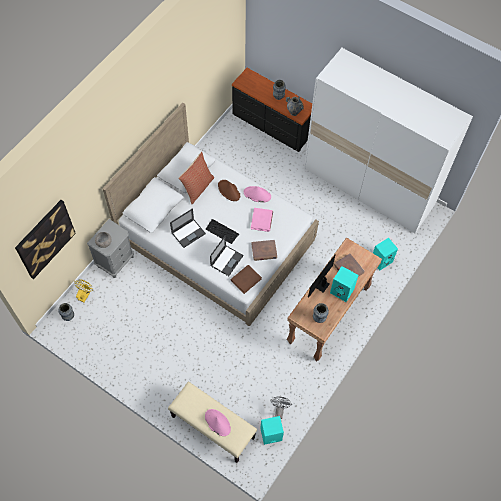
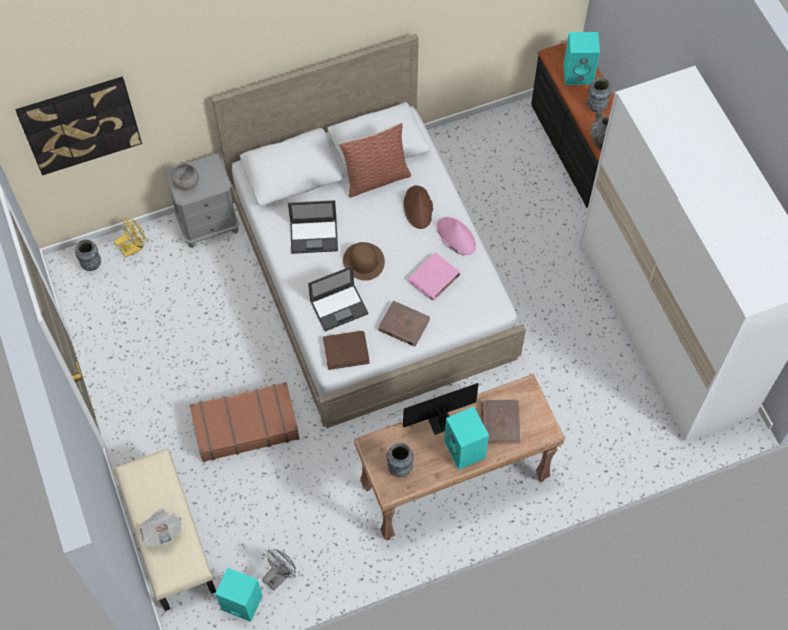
camera: 35 degrees right, 0 degrees up
(209, 349) = (245, 426): none -> brown suitcase
(217, 422) = (162, 531): pink hat -> newspaper
(222, 231) = (364, 261): keyboard -> brown hat
(381, 260) = (600, 451): turquoise speaker -> turquoise speaker (579, 73)

